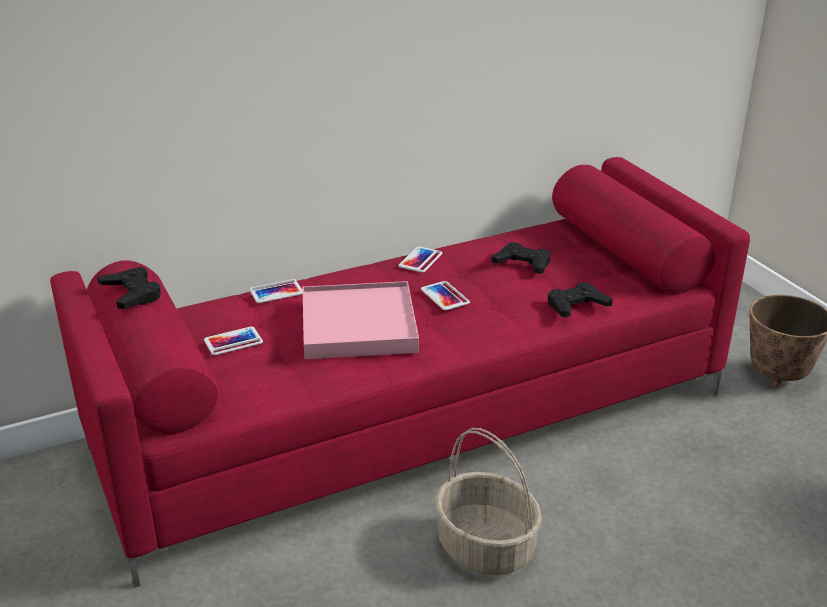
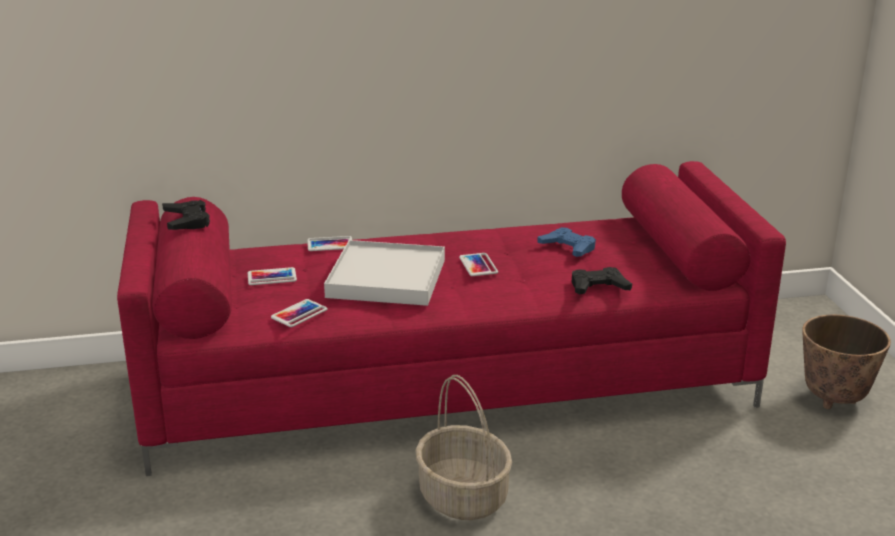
camera: 15 degrees right, 5 degrees down
(359, 326) = (387, 278): pink tray -> white tray
(420, 260) = (473, 234): phone -> phone (299, 313)
(523, 263) = (568, 247): black game controller -> blue game controller

